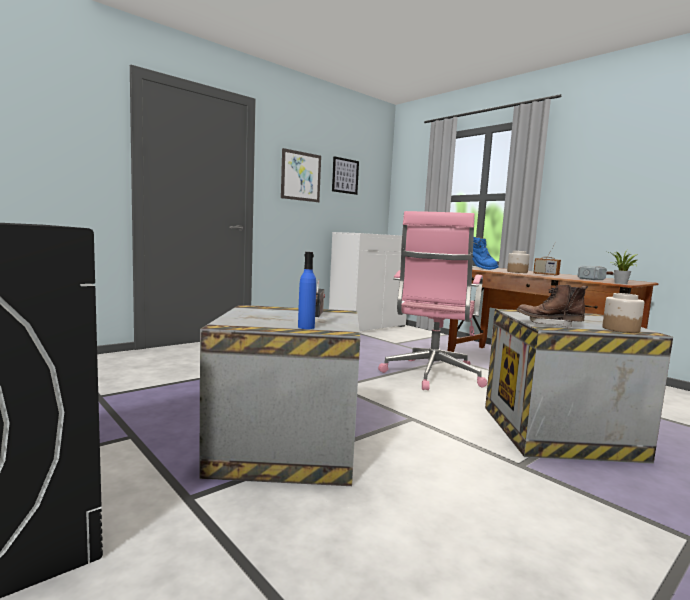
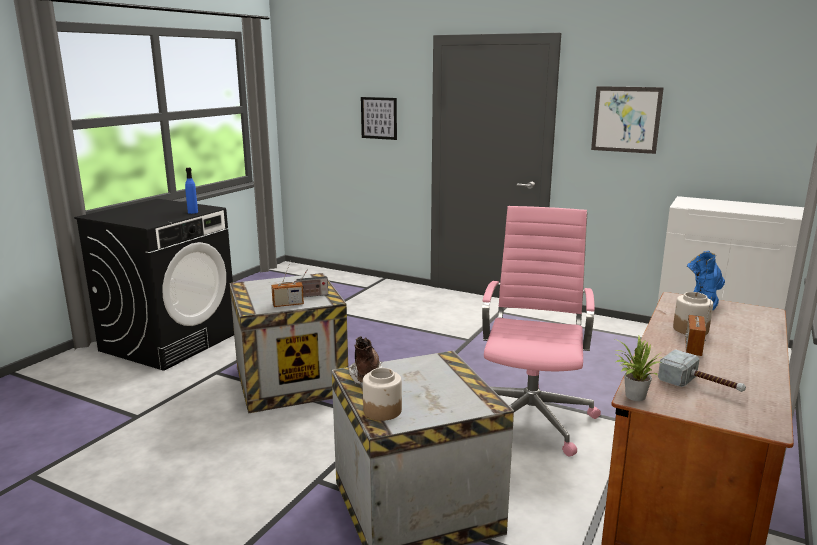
camera: 70 degrees right, 10 degrees up
(306, 327) = (256, 300): blue bottle -> blue bottle (193, 212)
(339, 321) = (288, 304): none -> radio
(345, 176) = (714, 112): picture -> picture (379, 118)
(431, 375) = (531, 417): pink office chair -> pink office chair turned 105 degrees clockwise

